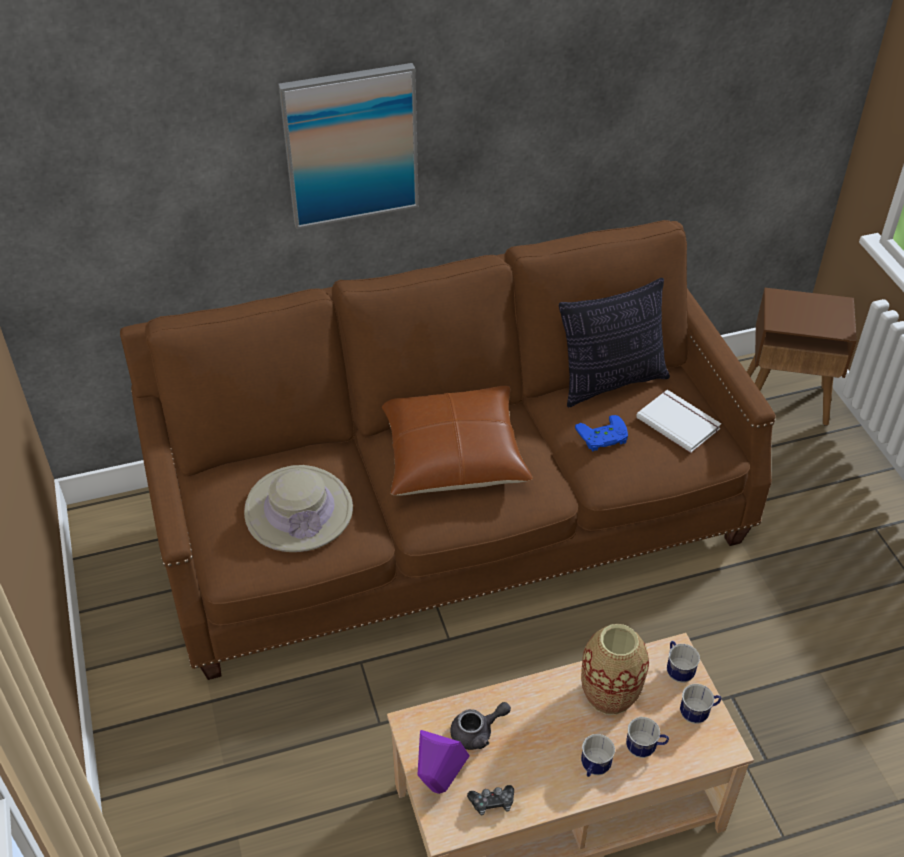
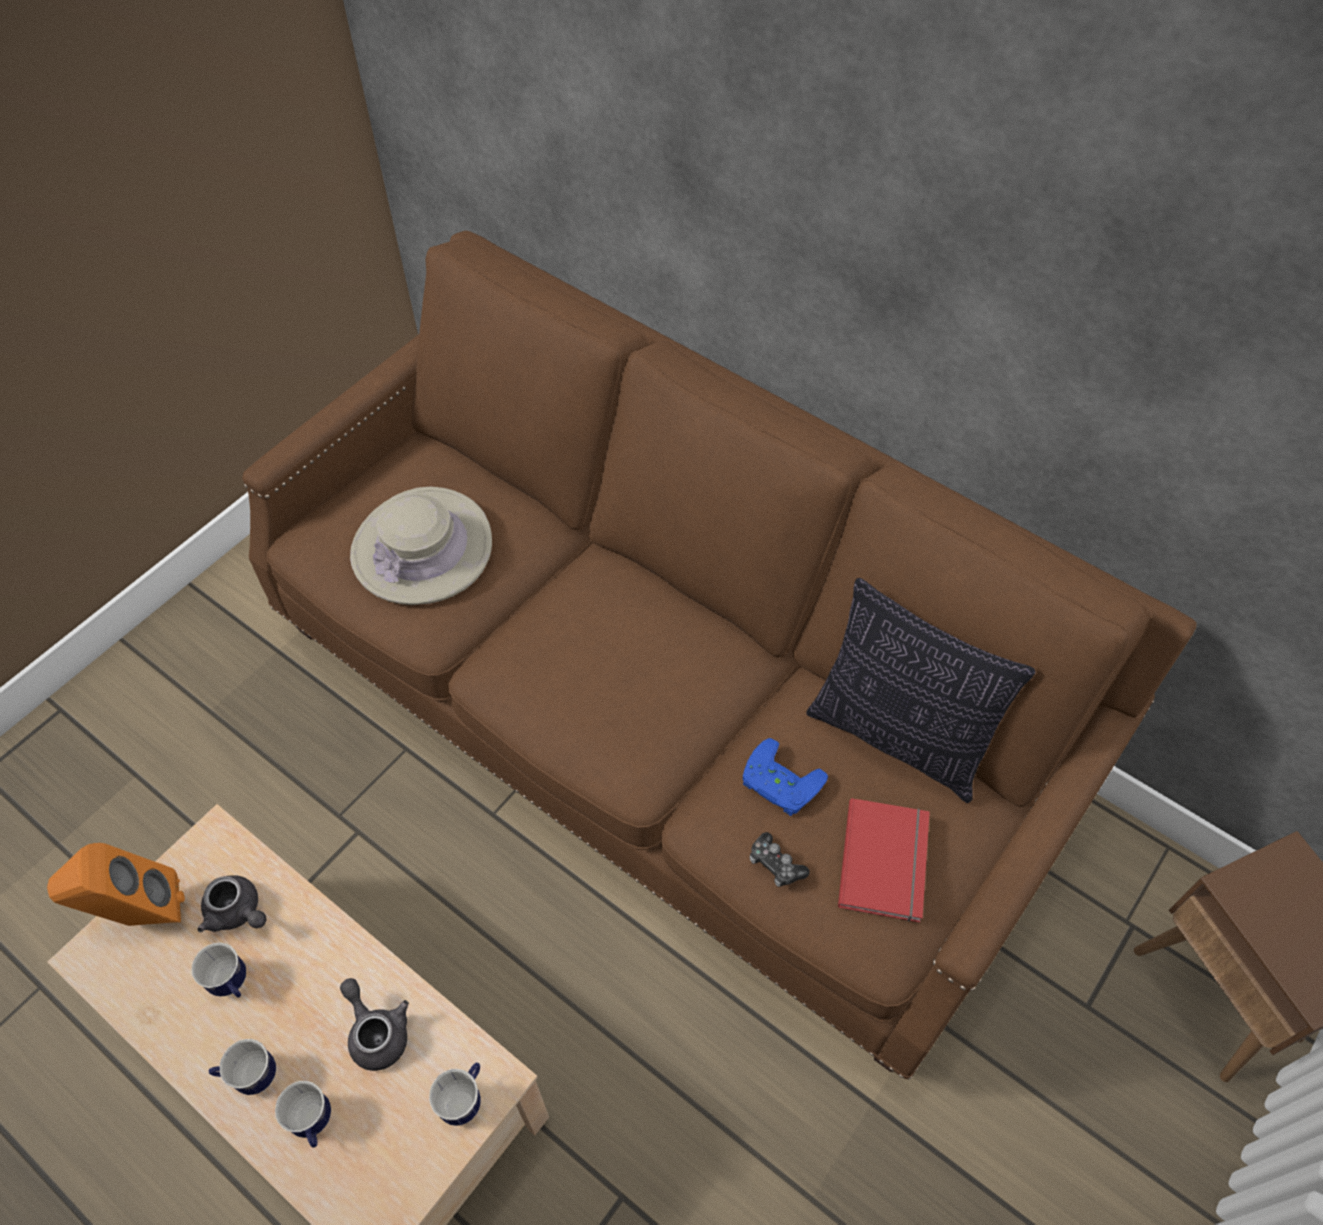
camera: 55 degrees right, 10 degrees up
(351, 146) = (744, 168): picture -> none
(439, 787) = (141, 915): purple speaker -> orange speaker
(453, 455) = (619, 639): brown pillow -> none
(492, 803) = (146, 985): game controller -> game controller (775, 865)
(609, 694) = (377, 1031): vase -> grey teapot
(679, 422) = (887, 861): white book -> red book
(698, 713) = (407, 1164): mug -> mug (232, 984)

